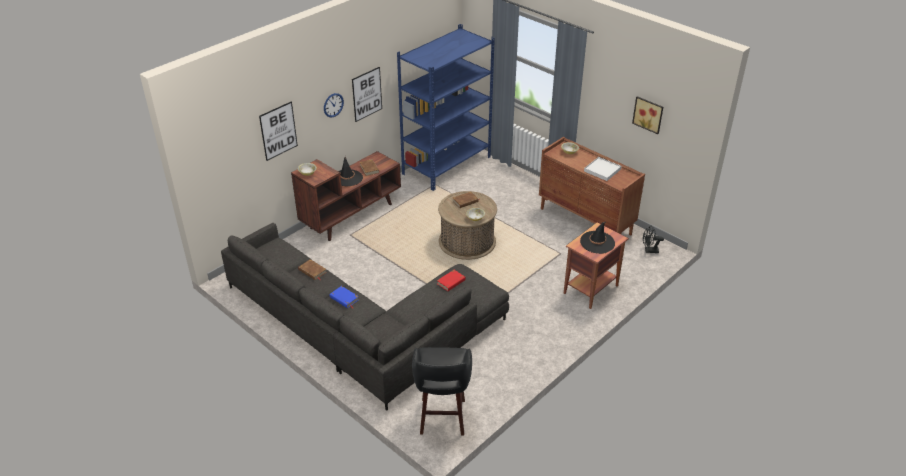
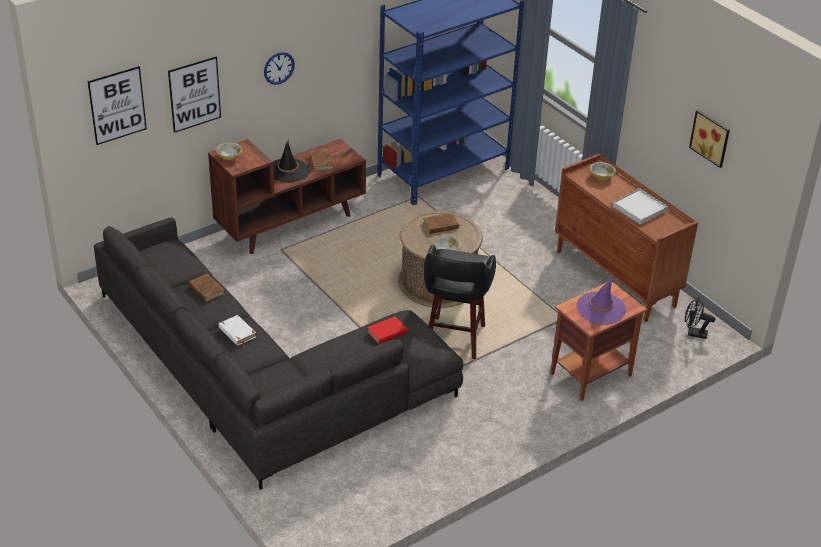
camera: 10 degrees right, 0 degrees up
(344, 298) = (237, 332): blue book -> white book
(367, 94) = (331, 58): picture -> picture (117, 105)
(442, 419) = (330, 513): black stool -> black stool (454, 340)
(597, 242) = (600, 308): black hat -> purple hat

